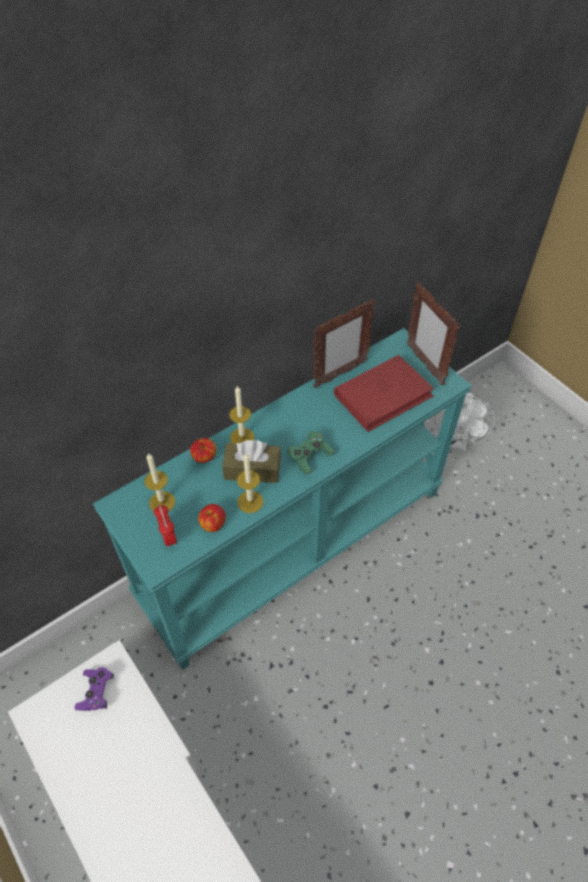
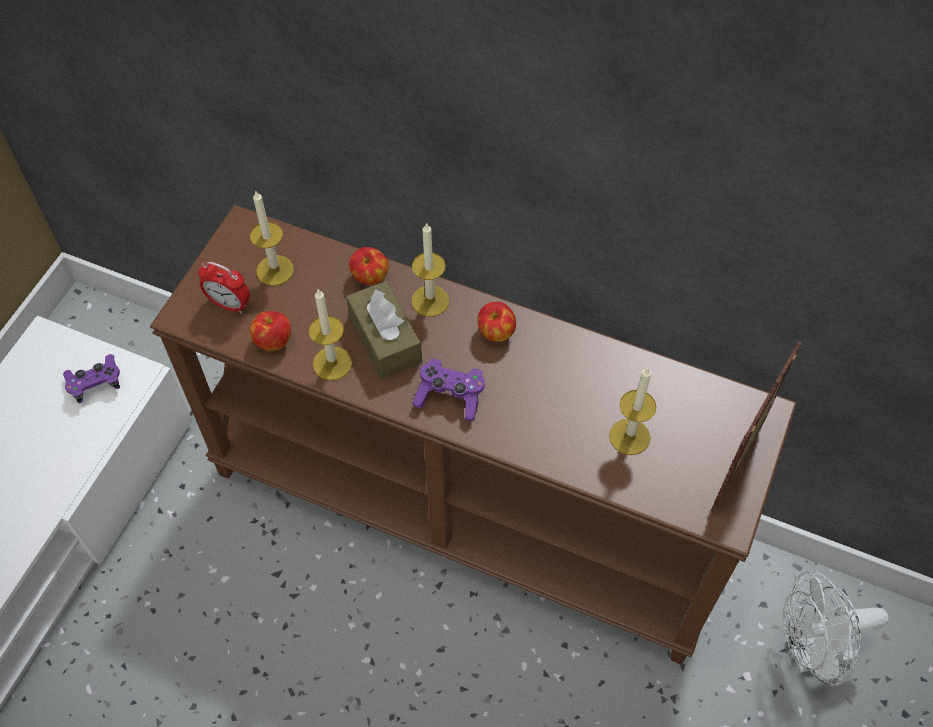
camera: 60 degrees right, 5 degrees up
(168, 536) = (229, 304): alarm clock -> alarm clock turned 75 degrees clockwise
(284, 419) = (496, 333): none -> apple
(293, 542) = (469, 506): turquoise console table -> brown console table
(310, 457) = (450, 396): green game controller -> purple game controller
(339, 375) = (628, 361): picture frame -> none
(383, 395) = (629, 436): red book -> candle

